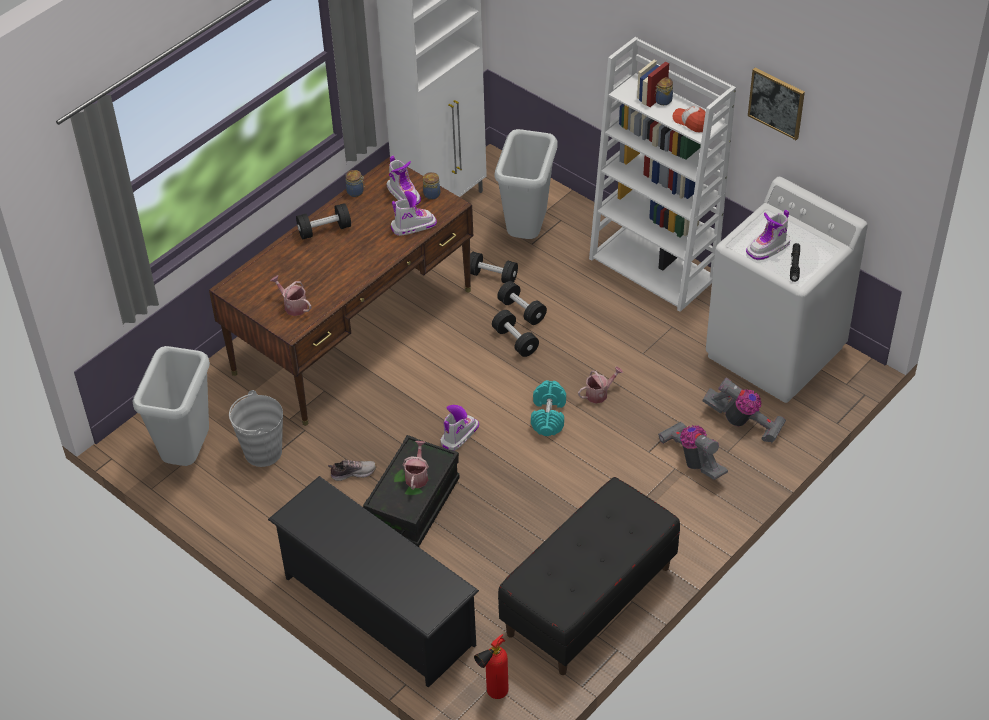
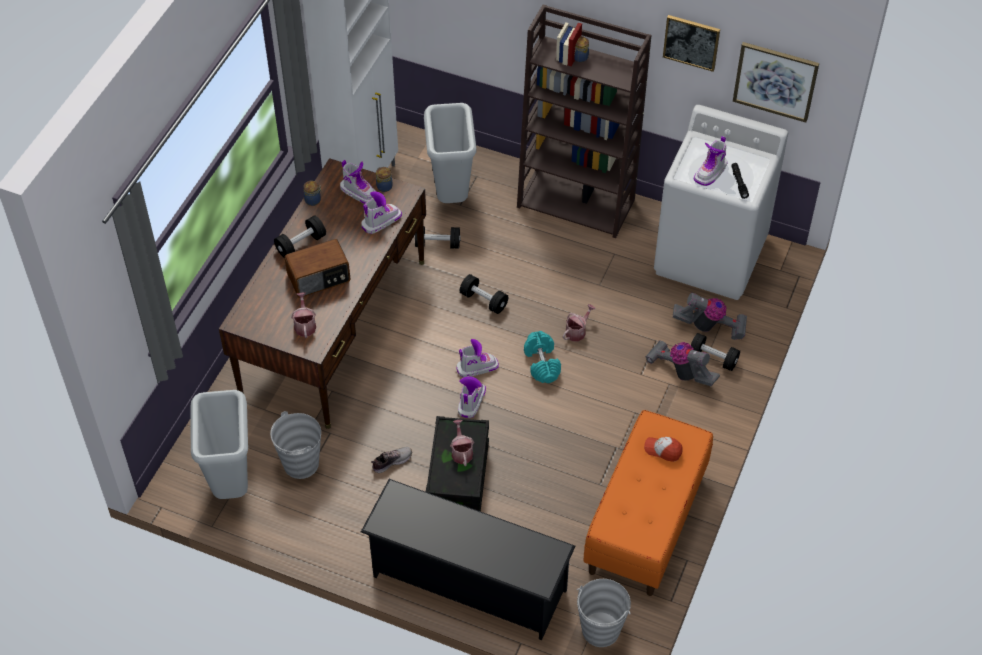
camera: 20 degrees left, 5 degrees up
(293, 305) = (305, 325): watering can -> watering can turned 60 degrees clockwise
(327, 266) = (319, 278): none -> radio
(479, 403) = (477, 367): none -> boot
(493, 695) = (600, 630): fire extinguisher -> grey bucket
(522, 310) = (477, 270): black dumbbell -> black dumbbell (713, 358)
(589, 601) = (646, 523): black bench -> orange bench
(654, 268) = (577, 203): white bookcase -> brown bookcase
(691, 122) = (613, 73): cap -> cap (663, 450)
(857, 161) = (775, 81): none -> picture

